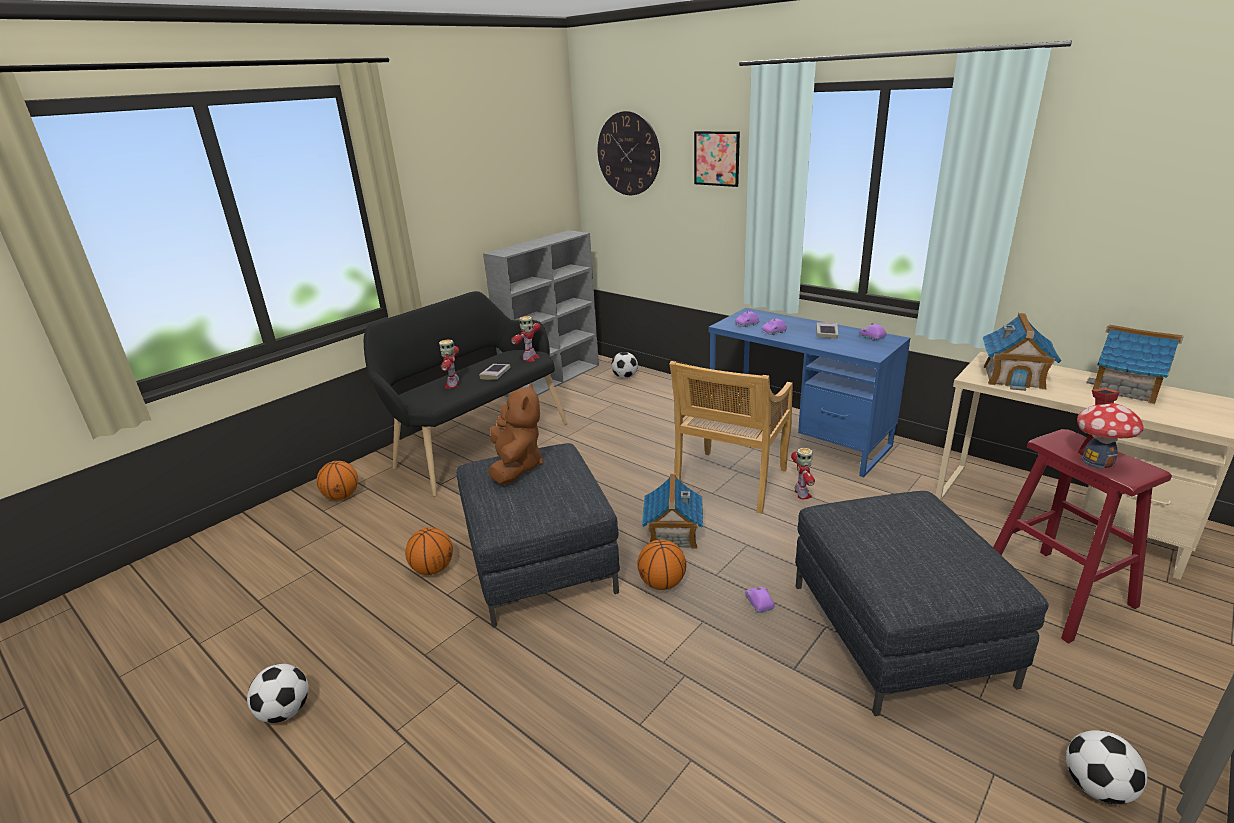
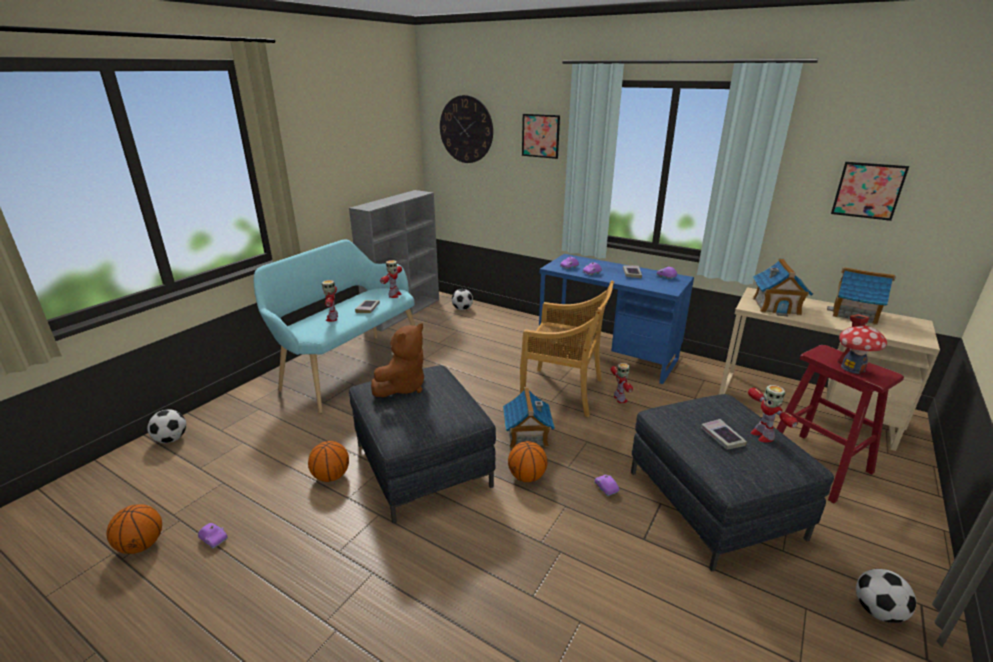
camera: 10 degrees left, 0 degrees up
(285, 711) = (218, 614): football -> football (171, 439)
(295, 630) = (214, 539): none -> purple toy car
(342, 496) = (236, 417): basketball -> basketball (142, 545)
(476, 444) = (349, 367): black bench -> turquoise bench
(516, 467) = (403, 387): brown plush toy -> brown plush toy turned 45 degrees clockwise
(730, 482) = (563, 392): beige chair -> beige chair turned 90 degrees counterclockwise
(901, 545) = (722, 437): none -> book
(957, 545) = (762, 435): none -> toy robot
(1149, 218) = (868, 190): none -> picture

